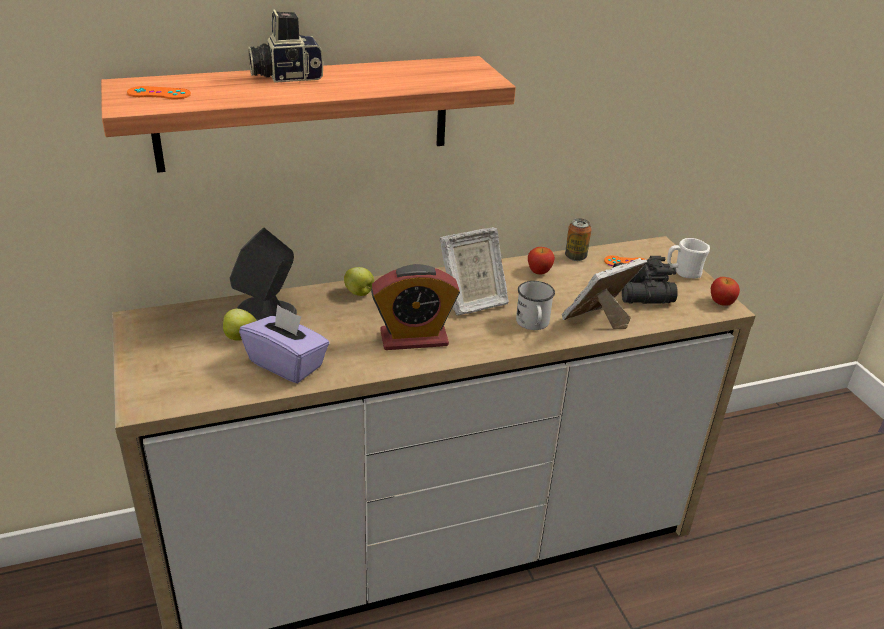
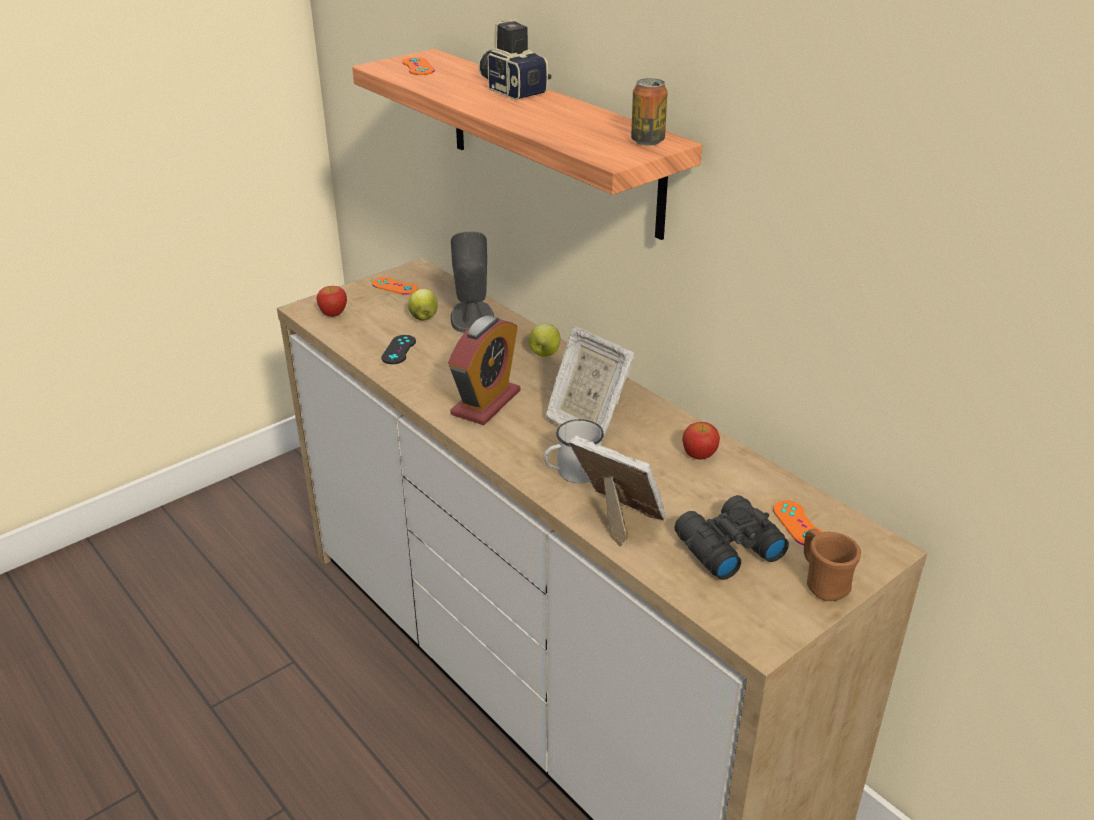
camera: 70 degrees right, 0 degrees up
(157, 340) = (395, 286): none -> orange game controller
(287, 364) = (399, 350): purple tissue box -> black game controller
(414, 338) = (486, 403): alarm clock -> alarm clock turned 120 degrees counterclockwise
(575, 257) = (767, 477): can -> can (647, 141)
(683, 273) = (822, 583): white mug -> brown mug
(721, 302) = (770, 632): apple -> apple (333, 313)

